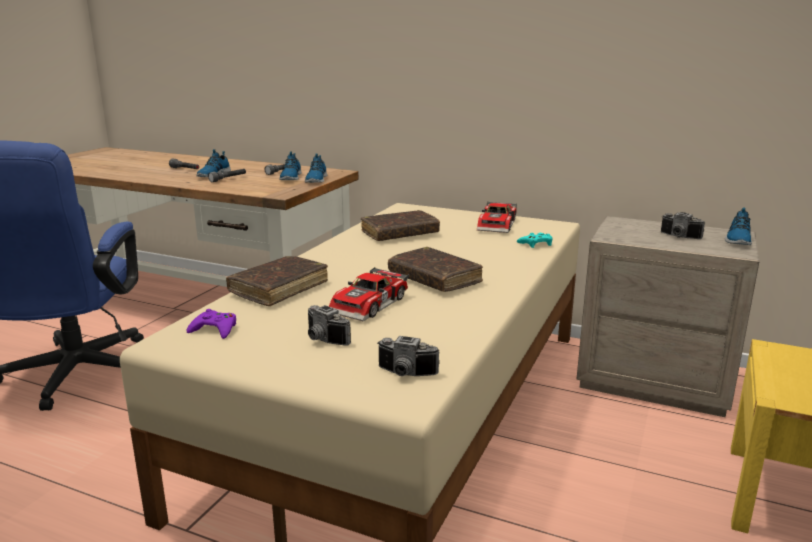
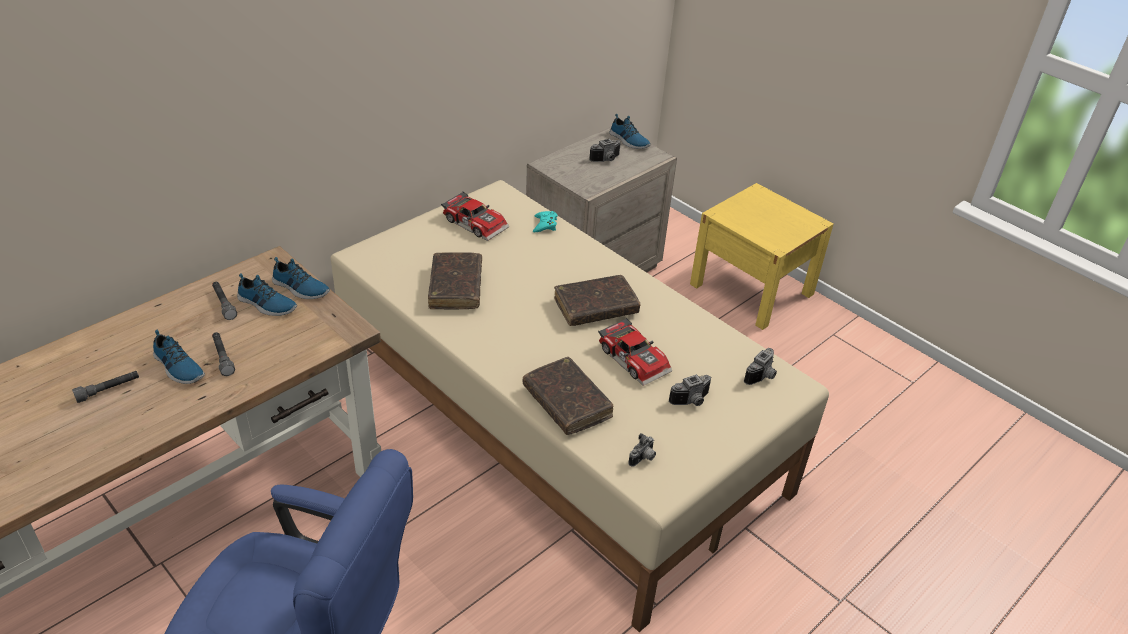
camera: 70 degrees left, 20 degrees up
(214, 329) = (643, 459): purple game controller -> camera

